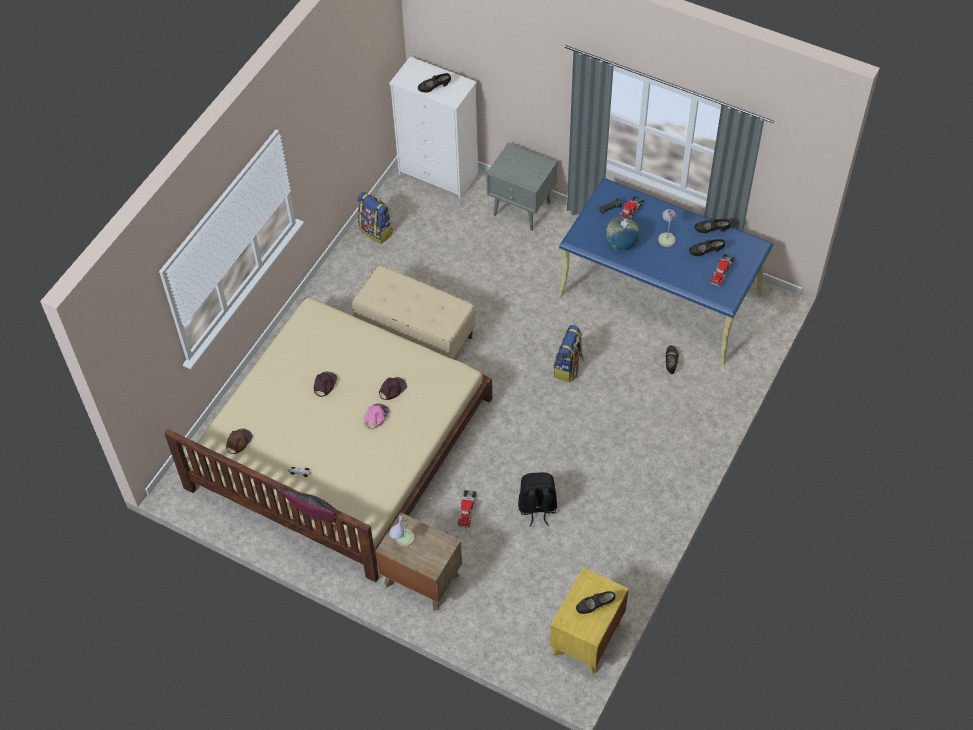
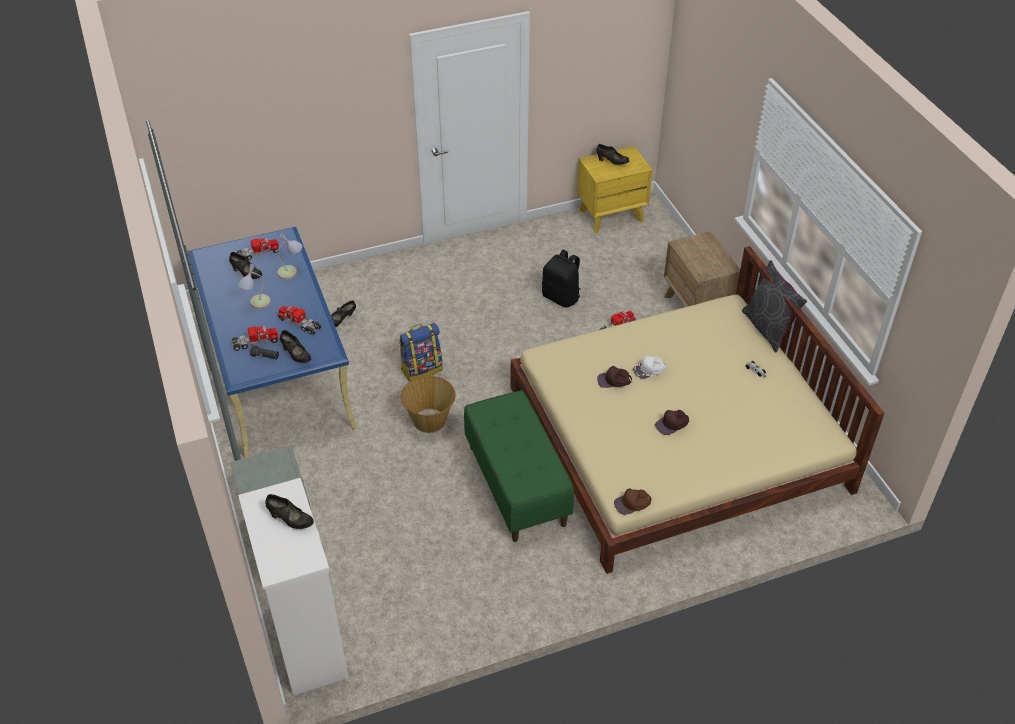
camera: 140 degrees left, 10 degrees down
(238, 441) = (795, 427): brown cap -> brown cap (632, 503)
(376, 231) = (445, 622): backpack -> none
(376, 416) = (649, 369): pink cap -> white cap
(402, 541) = (714, 264): table lamp -> table lamp (291, 272)
(415, 333) = (517, 485): beige bench -> green bench
(518, 335) = (429, 421): none -> basket
(621, 244) = (299, 323): globe -> toy truck
(711, 230) = (216, 285): black shoe -> black shoe (296, 355)

